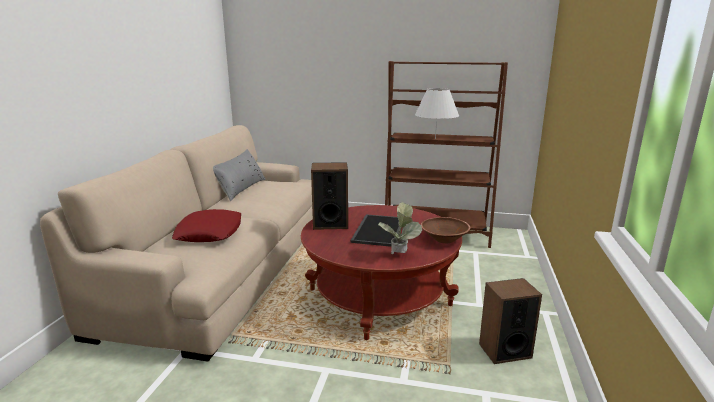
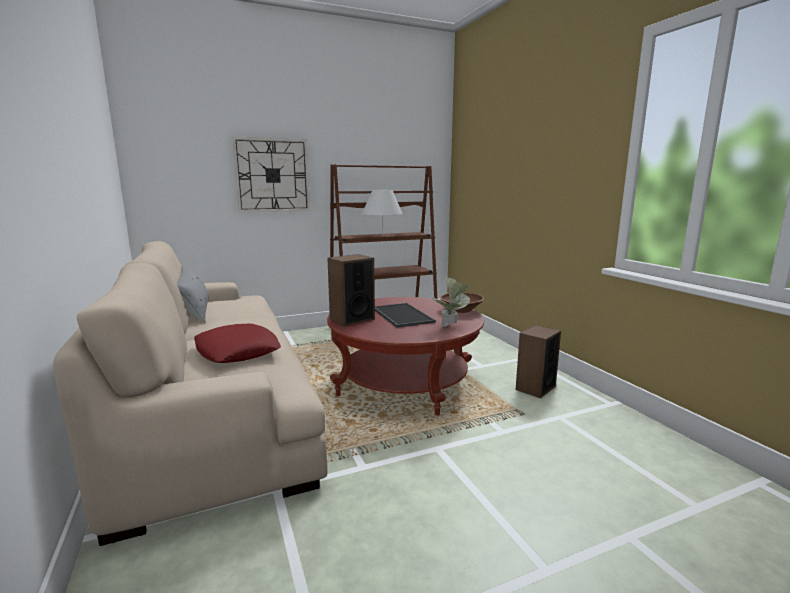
camera: 35 degrees left, 5 degrees down
(343, 70) = (272, 175): none -> wall clock

